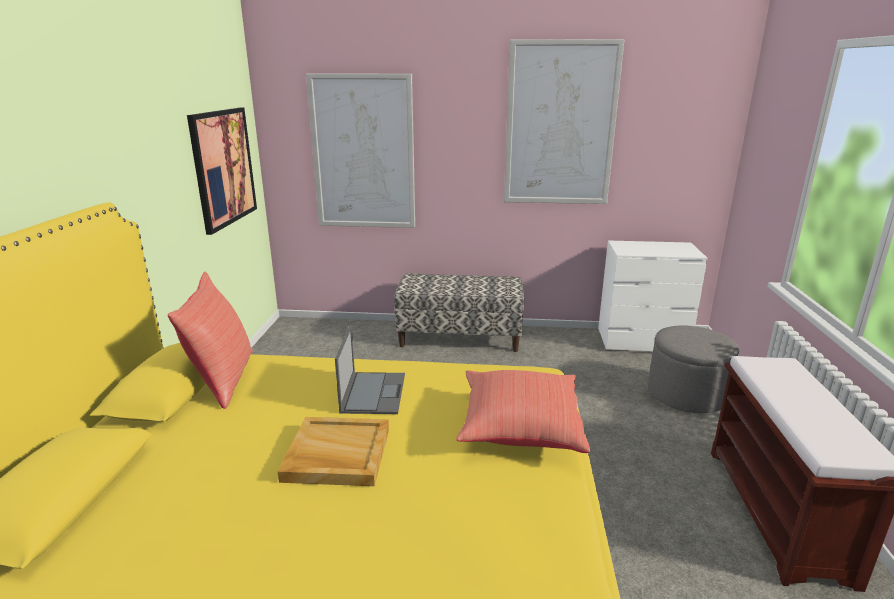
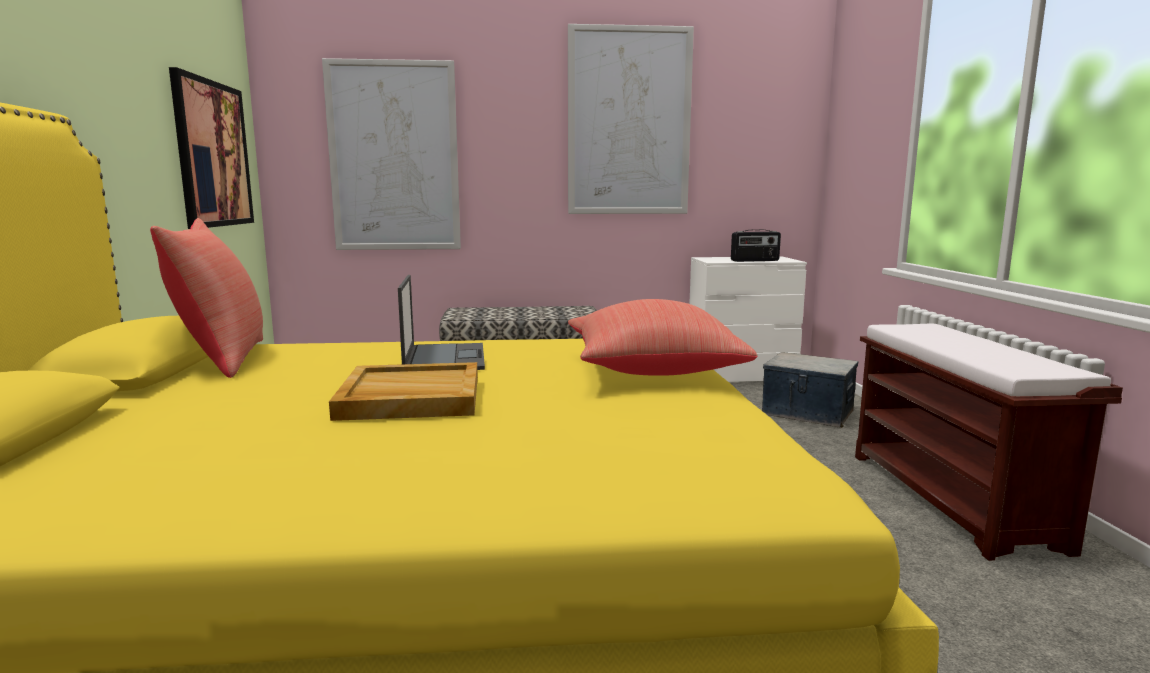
camera: 10 degrees left, 10 degrees down
(661, 252) = (755, 260): none -> radio
(686, 395) = (807, 413): grey ottoman -> storage box

